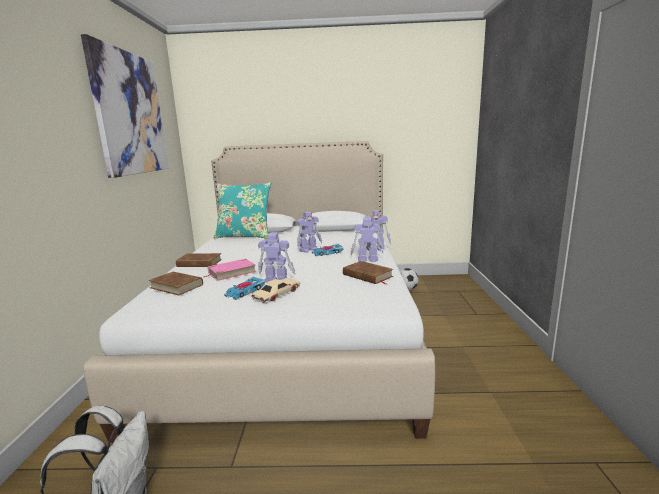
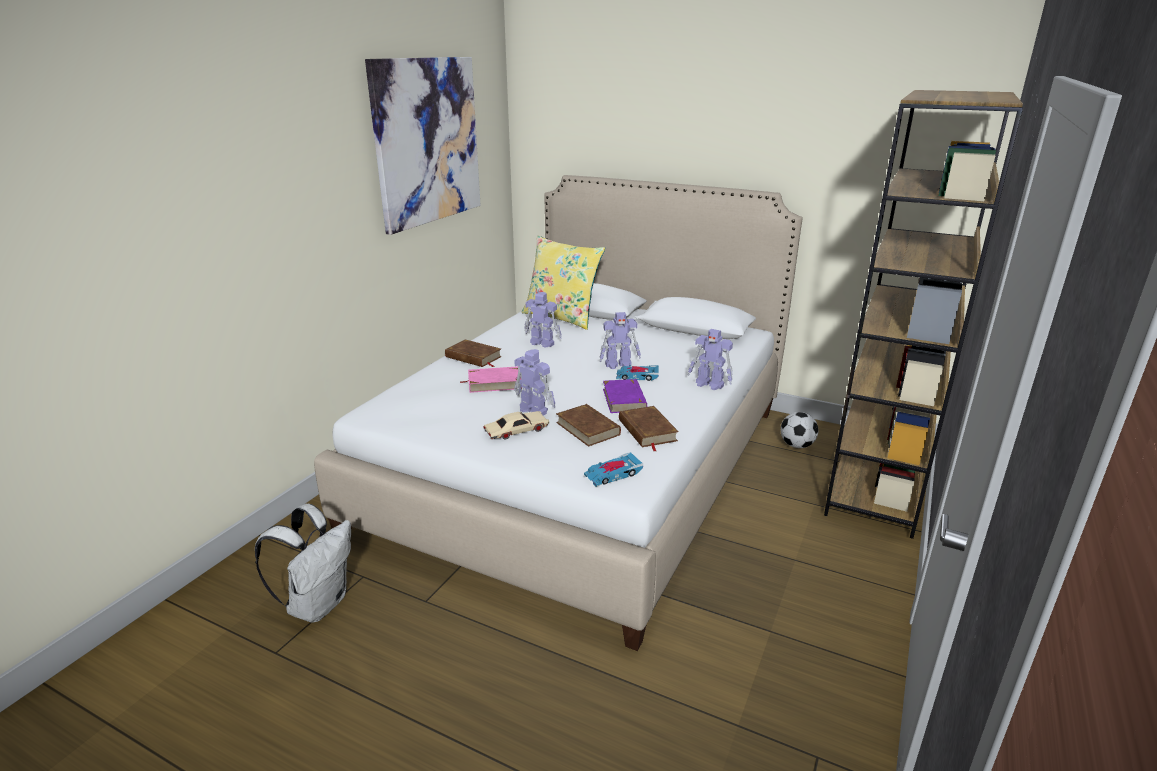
camera: 25 degrees right, 10 degrees up
(176, 286) = (424, 389): brown book -> brown book (588, 428)
(244, 236) = (562, 317): turquoise pillow -> yellow pillow
(245, 291) = (487, 416): toy car -> toy car (613, 474)
(333, 264) = (624, 399): none -> purple book
(367, 260) = (675, 403): toy robot -> toy robot (541, 343)
(464, 298) = (877, 486): none -> brown bookcase

